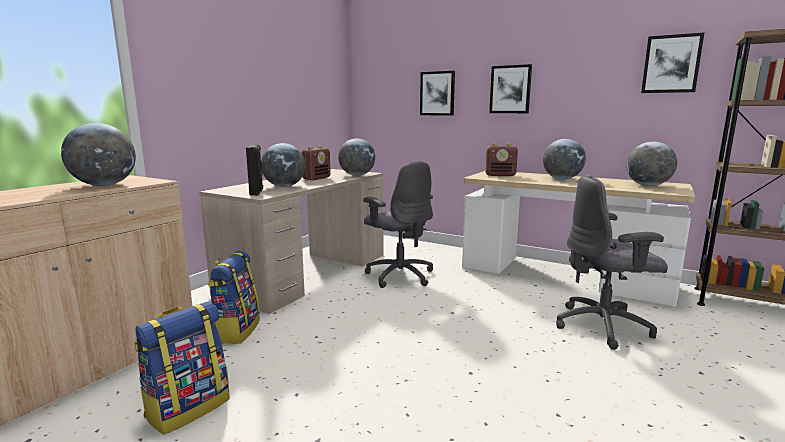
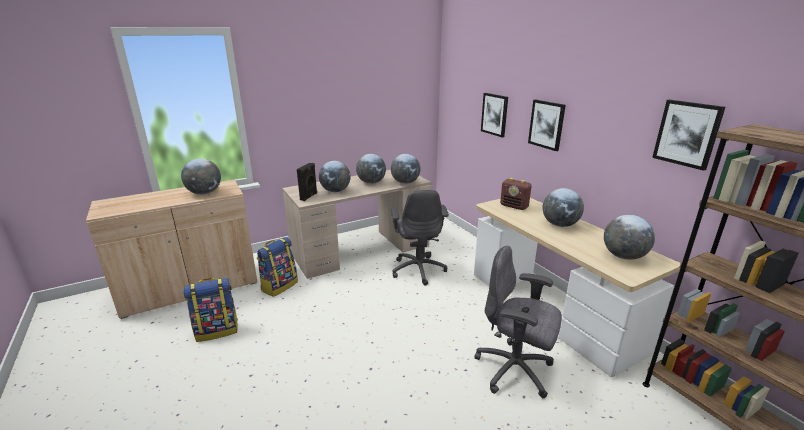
camera: 30 degrees right, 10 degrees up
(316, 178) = (371, 182): radio -> globe

